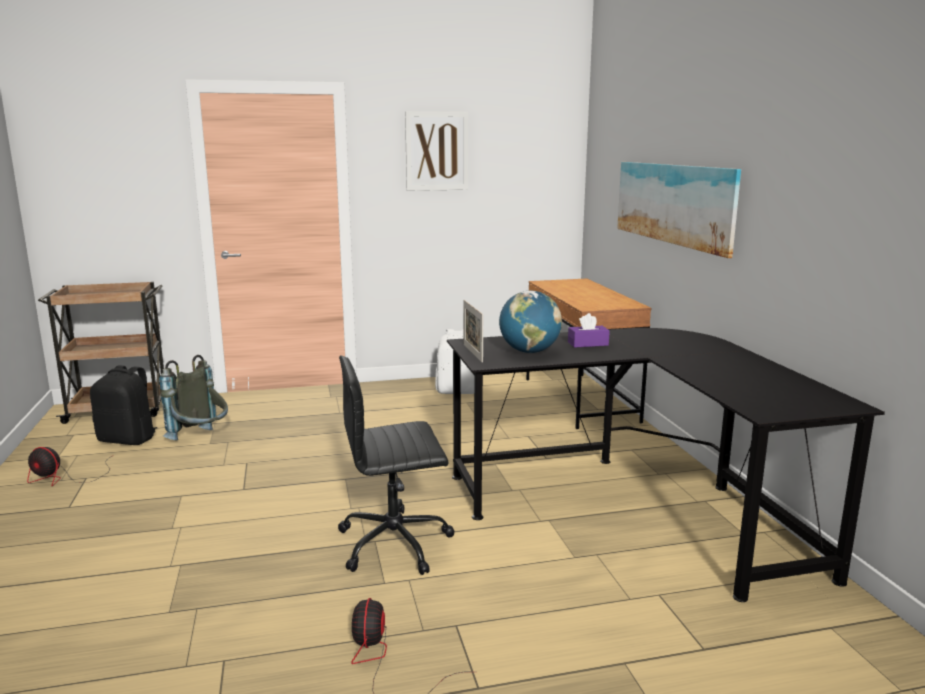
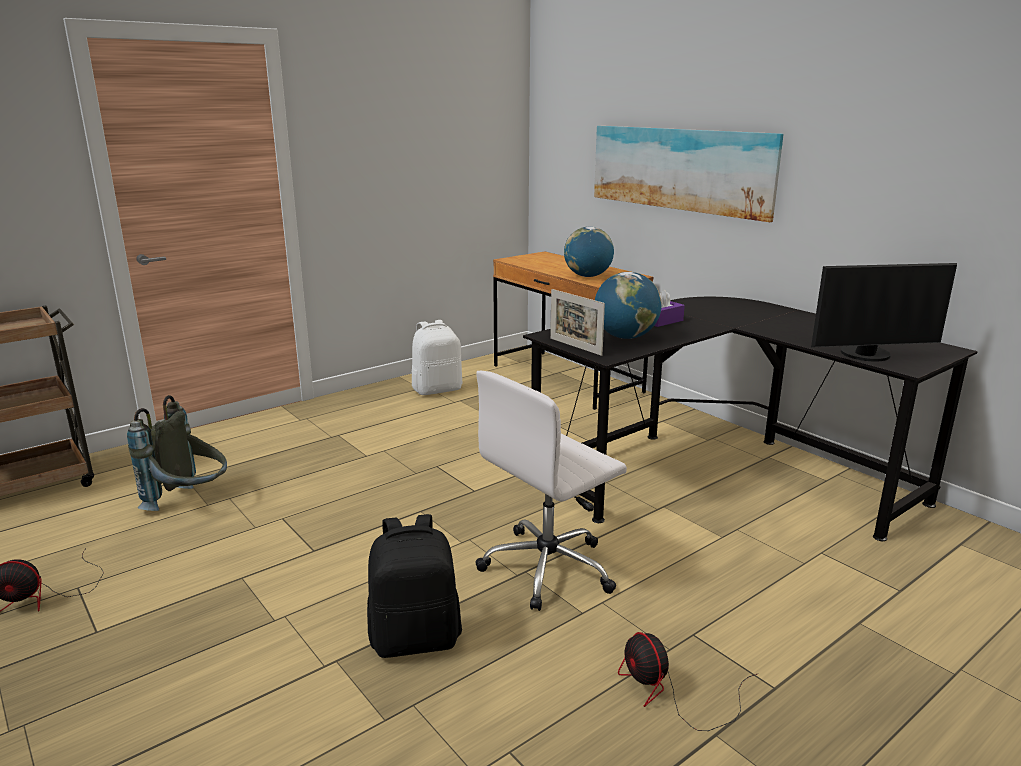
camera: 25 degrees left, 5 degrees up
(128, 439) = (84, 523): black backpack -> black backpack (416, 638)
(396, 543) = (549, 567): black office chair -> white office chair
(436, 151) = (385, 116): picture -> none
(587, 301) = (587, 276): none -> globe
(742, 397) = (868, 355): none -> monitor

